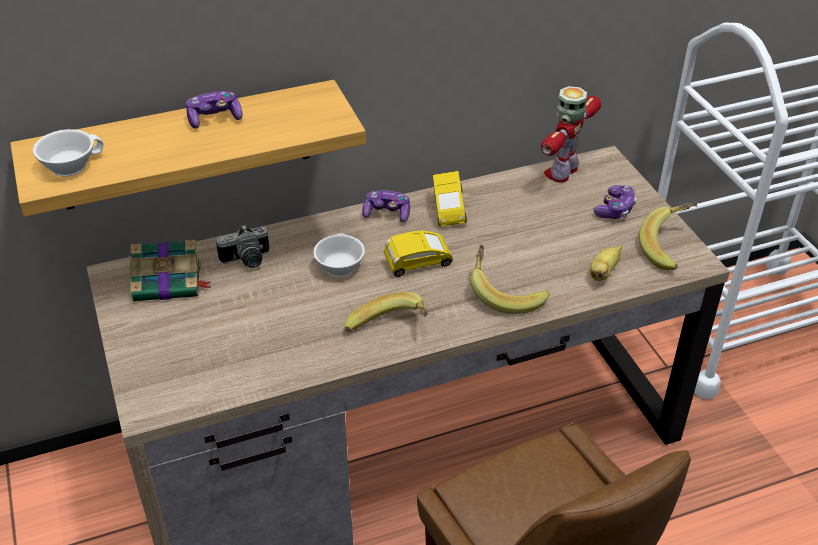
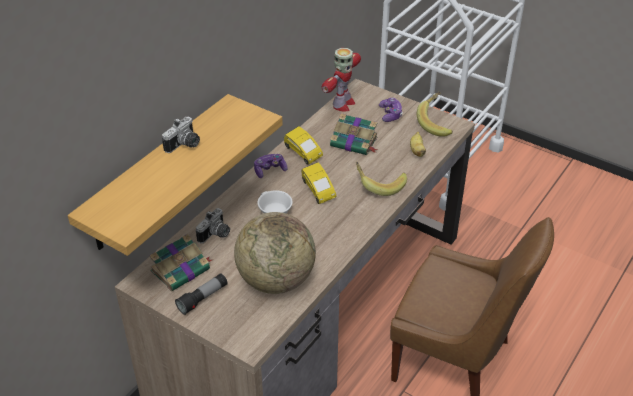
camera: 35 degrees left, 0 degrees up
(69, 164) = (128, 210): white cup -> none
(156, 327) = (203, 298): none -> flashlight
(214, 118) = (185, 145): game controller -> camera
(255, 348) = (276, 280): none -> globe
(390, 331) = (340, 234): banana -> none
(418, 264) = (317, 191): yellow toy car -> yellow toy car turned 120 degrees clockwise
(529, 225) = (354, 142): none -> book
(562, 171) = (342, 104): toy robot -> toy robot turned 150 degrees counterclockwise

